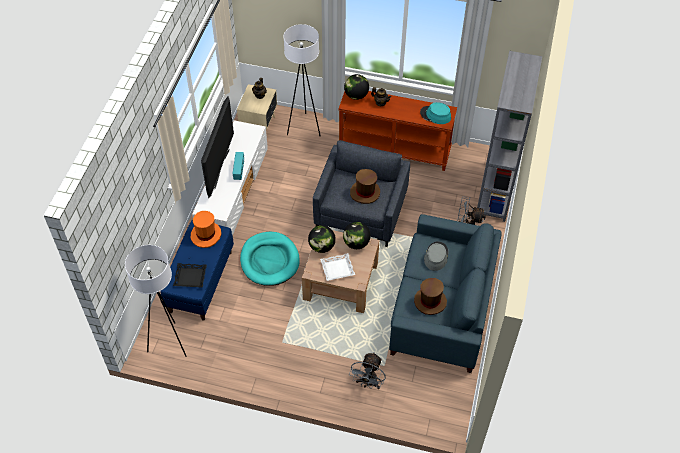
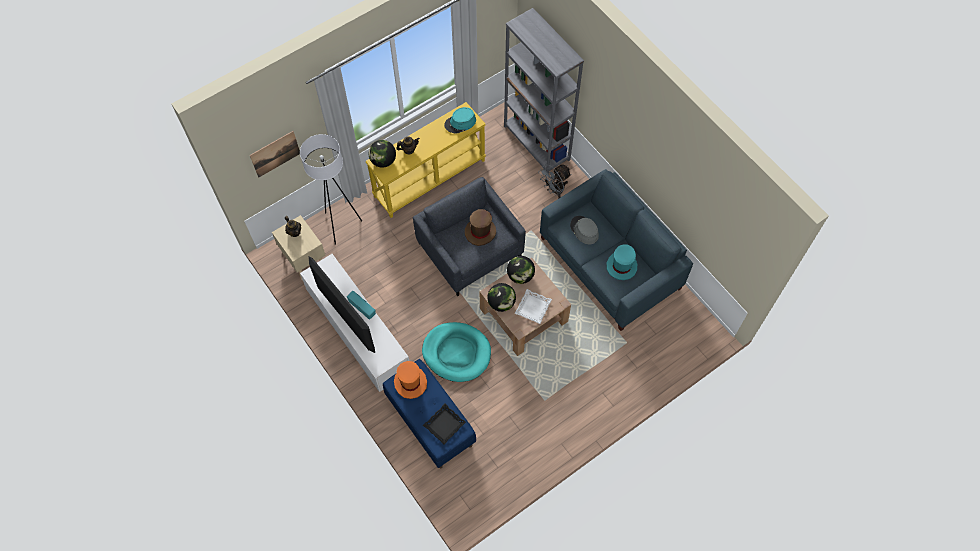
camera: 50 degrees left, 10 degrees up
(169, 343) = (471, 488): white floor lamp -> none
(278, 20) = (275, 154): none -> picture
(368, 383) = (632, 365): grey fan -> none
(395, 149) = (429, 177): brown console table -> yellow console table
(430, 301) = (621, 266): brown hat -> turquoise hat

